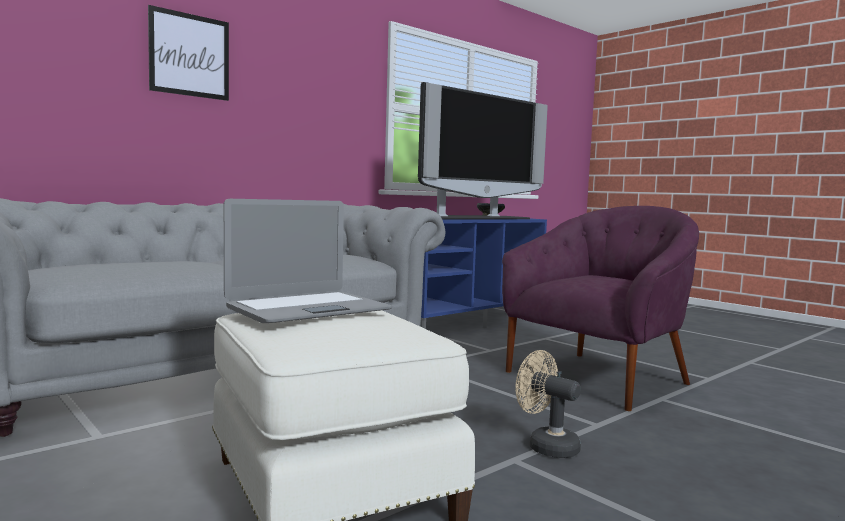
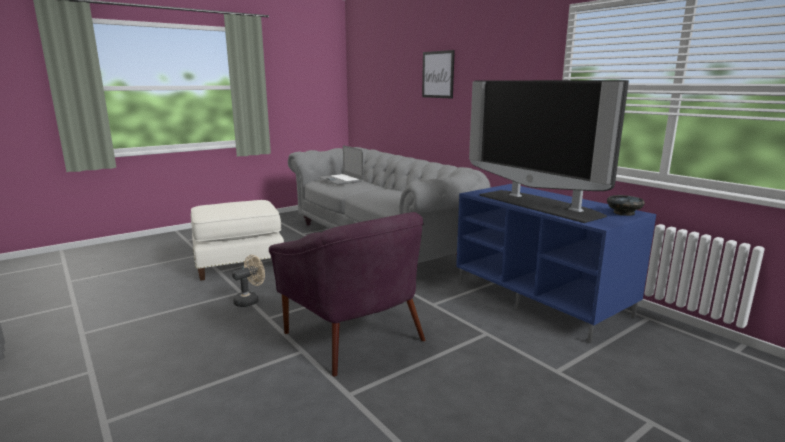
camera: 95 degrees right, 10 degrees up
(307, 309) = (248, 203): laptop -> laptop (341, 180)

